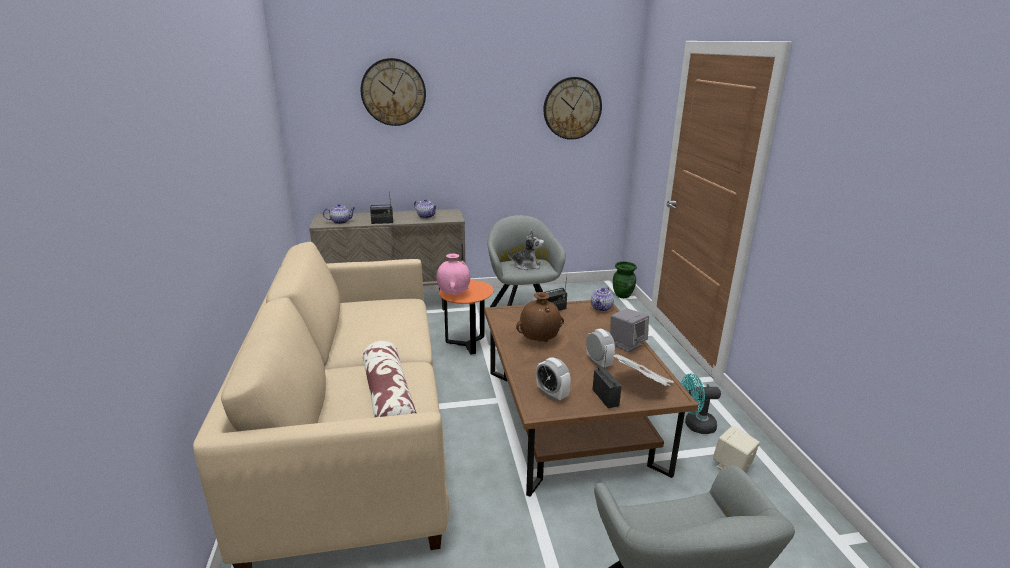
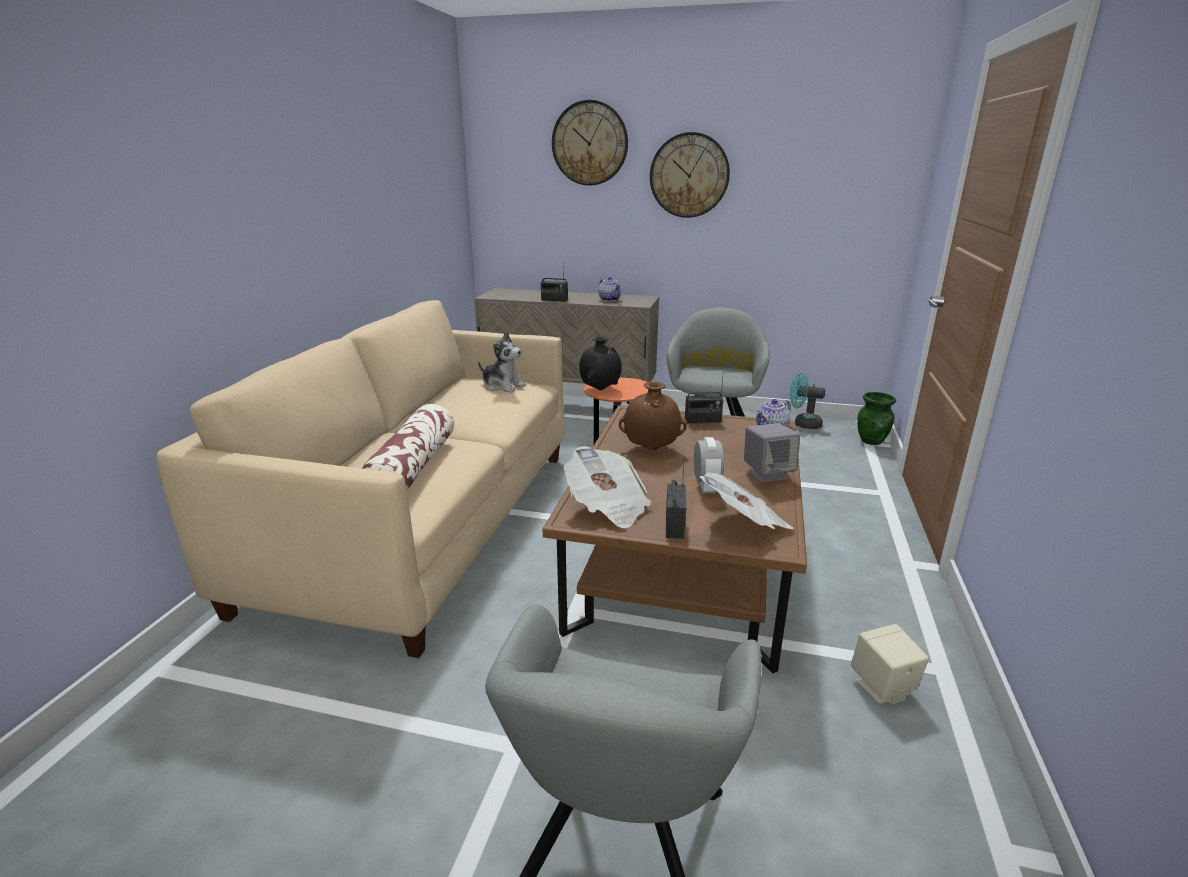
camera: 25 degrees right, 0 degrees up
(341, 222) = (512, 296): teapot -> none
(453, 294) = (600, 389): pink vase -> black vase
(526, 266) = (718, 373): plush toy -> plush toy (502, 386)
(552, 394) = (607, 506): alarm clock -> newspaper
(572, 108) = (825, 167): wall clock -> wall clock (689, 175)
(695, 425) = (861, 619): turquoise fan -> turquoise fan (803, 424)

